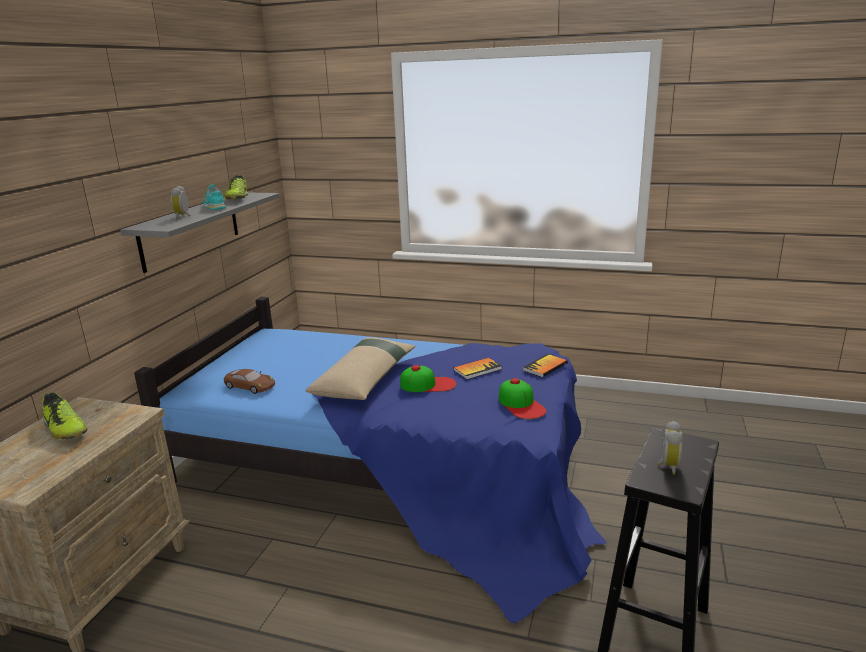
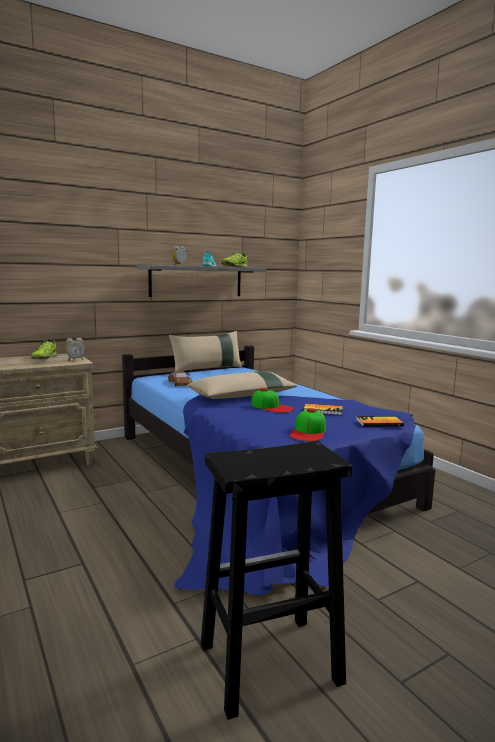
camera: 40 degrees right, 10 degrees down
(231, 348) = (207, 369): none -> beige pillow
(667, 466) = (264, 458): alarm clock -> alarm clock (75, 360)

